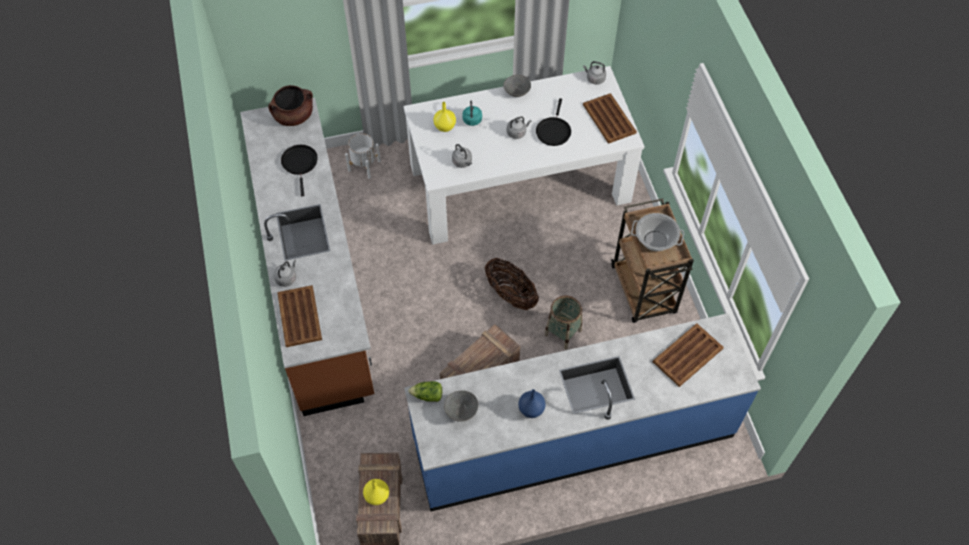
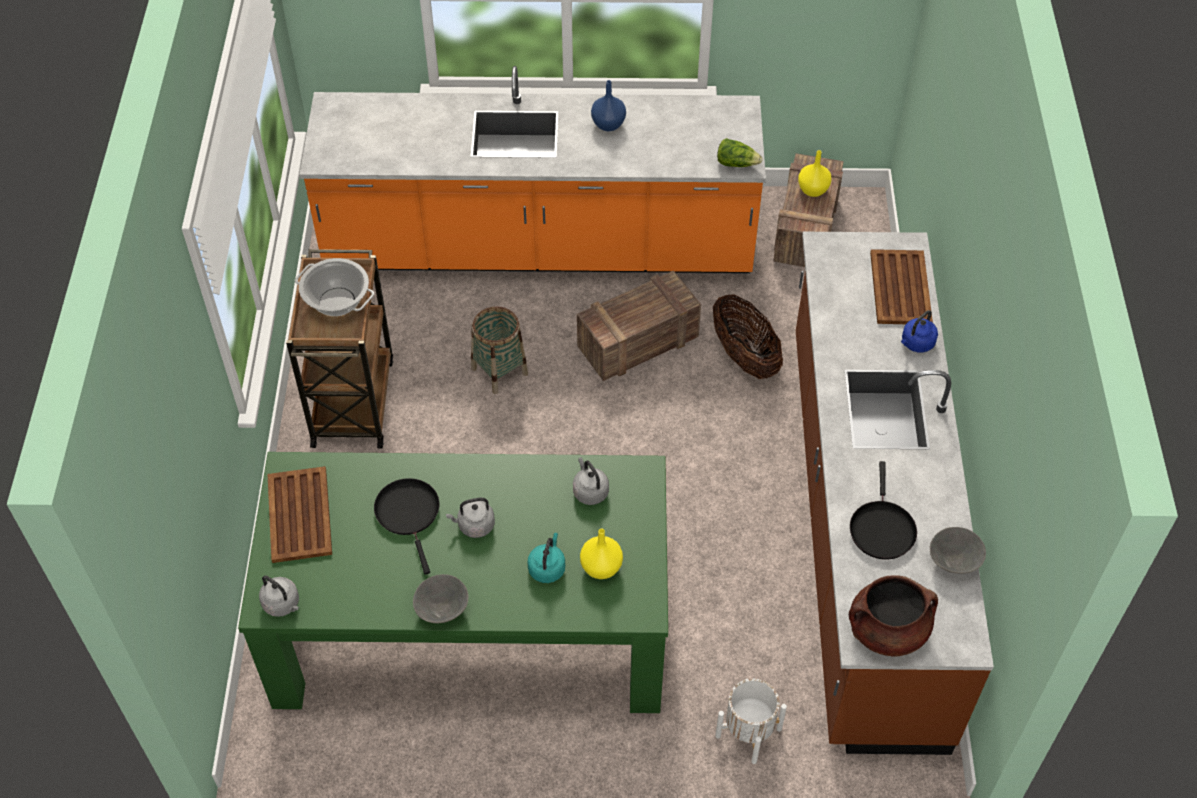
camera: 165 degrees left, 5 degrees down
(287, 278) = (916, 343): grey kettle -> blue kettle
(461, 411) = (697, 139): grey bowl -> grey bowl (953, 561)
(511, 294) = (556, 440): basket -> basket (744, 356)
(519, 183) = (471, 626): white dining table -> green dining table
(553, 131) = (409, 514): black frying pan -> black frying pan turned 45 degrees counterclockwise
(573, 437) = (539, 247): blue counter -> orange counter
(688, 355) = (381, 140): brown tray -> none

